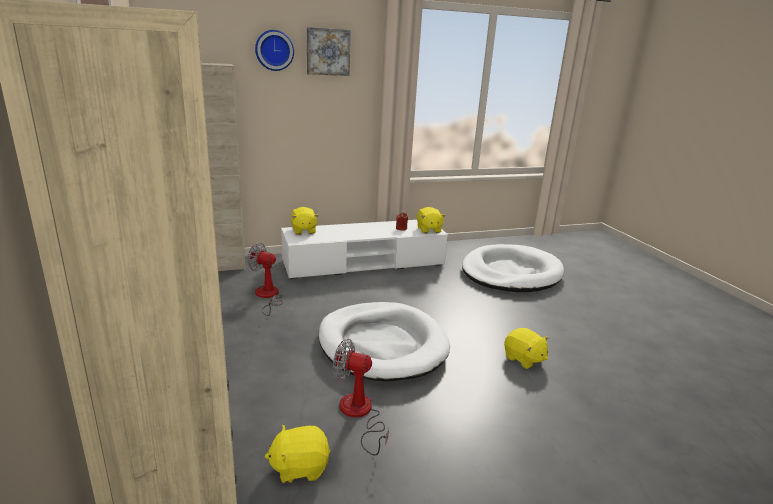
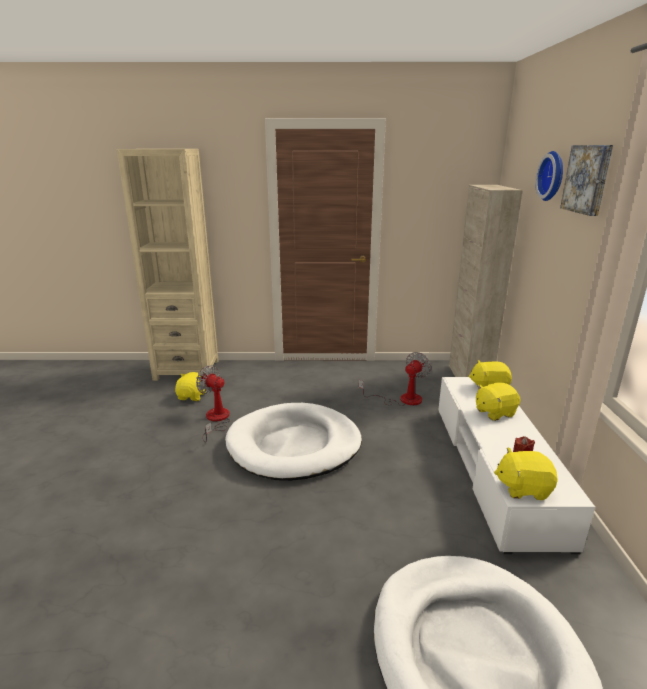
camera: 110 degrees right, 0 degrees up
(359, 414) = (216, 420): fan -> fan turned 90 degrees counterclockwise
(524, 359) = (213, 537): yellow plush toy -> yellow plush toy (494, 412)

